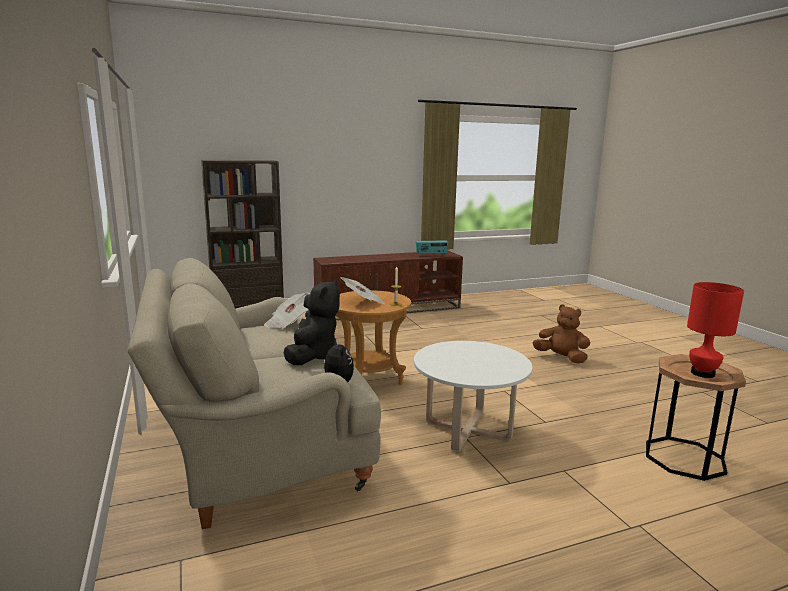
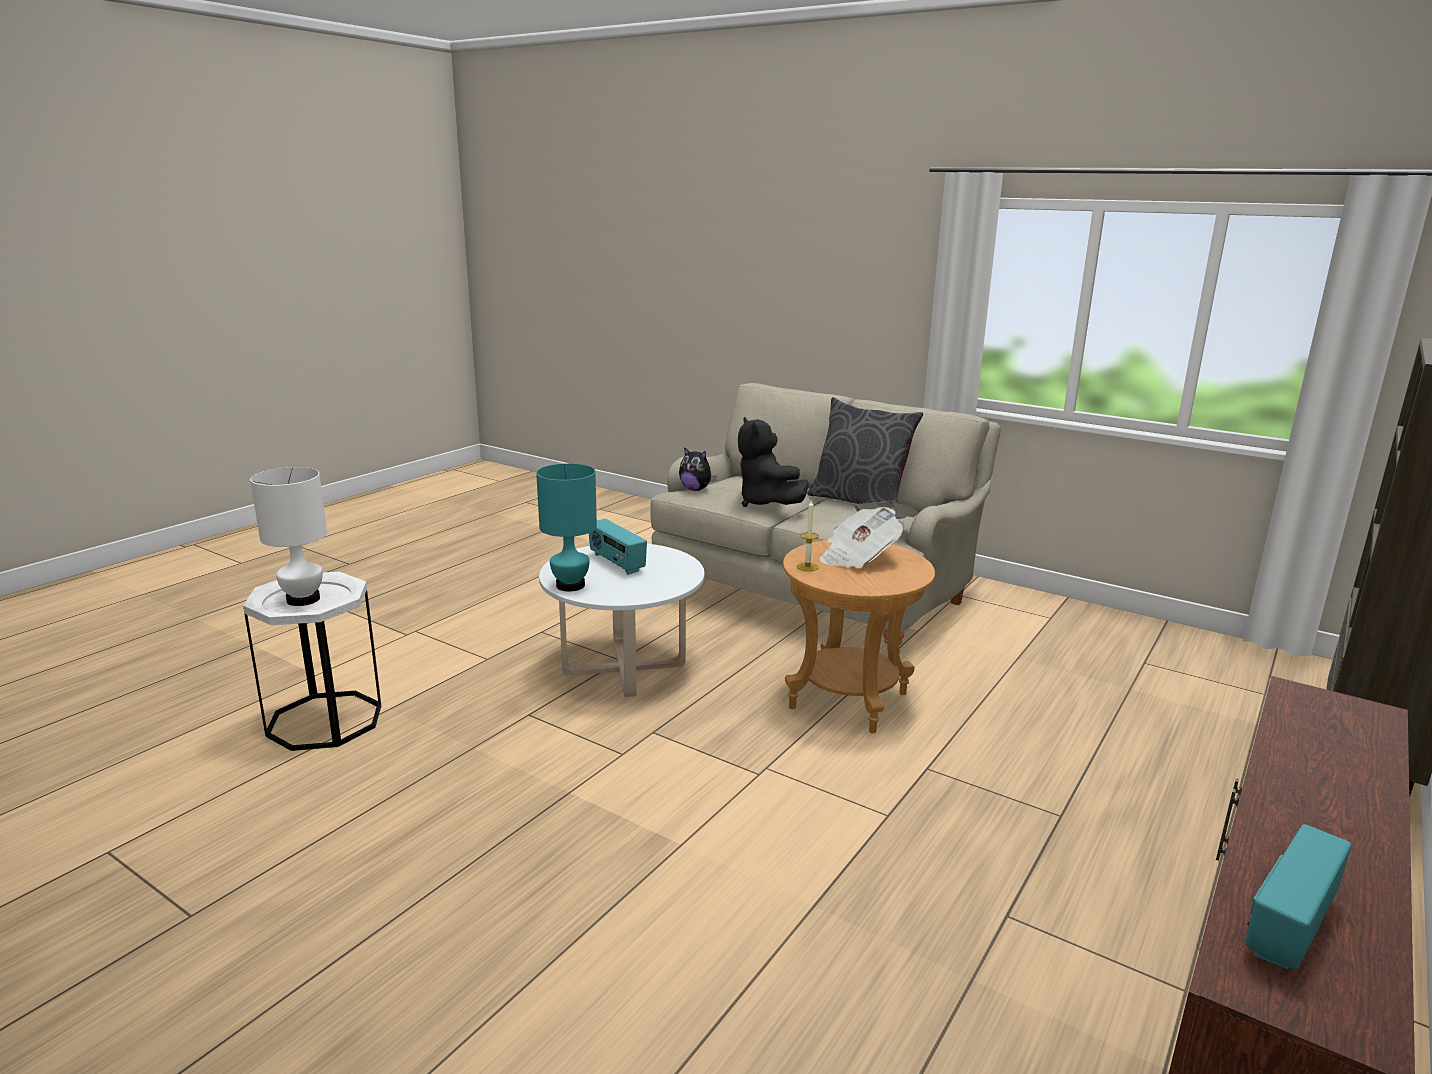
camera: 145 degrees right, 5 degrees up
(246, 343) = (859, 502): none -> grey pillow
(470, 366) = (616, 563): none -> radio
(514, 359) = (570, 586): none -> turquoise table lamp
(561, 358) = (551, 926): brown plush toy -> none
(684, 458) = (325, 720): brown side table -> white side table
(702, 373) = (303, 600): red table lamp -> white table lamp

